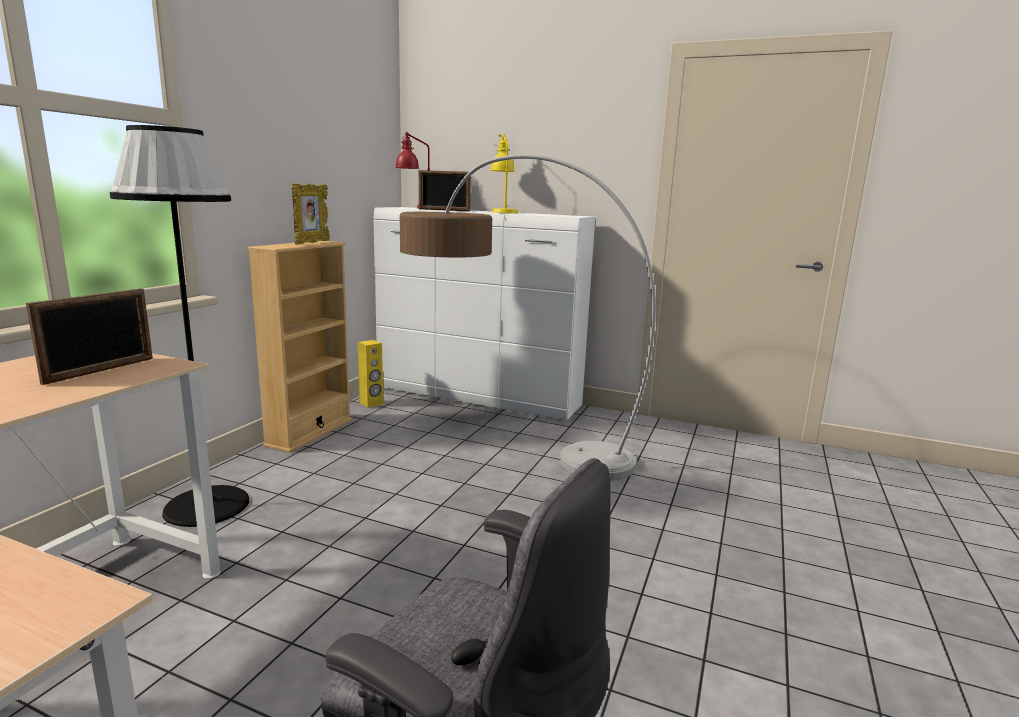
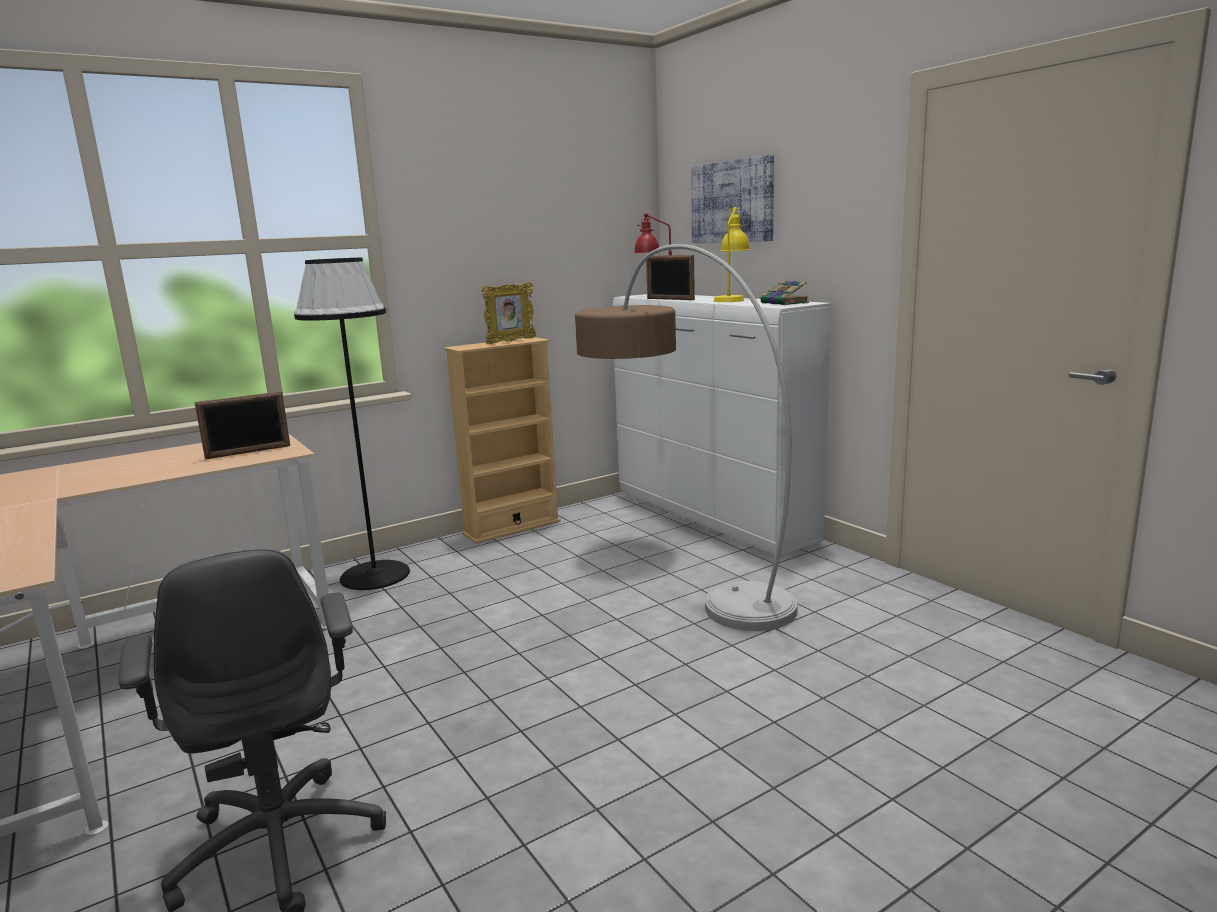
camera: 35 degrees right, 0 degrees up
(371, 403) = (596, 508): yellow speaker -> none
(489, 130) = (732, 202): none -> picture
(562, 215) = (785, 303): none -> book

